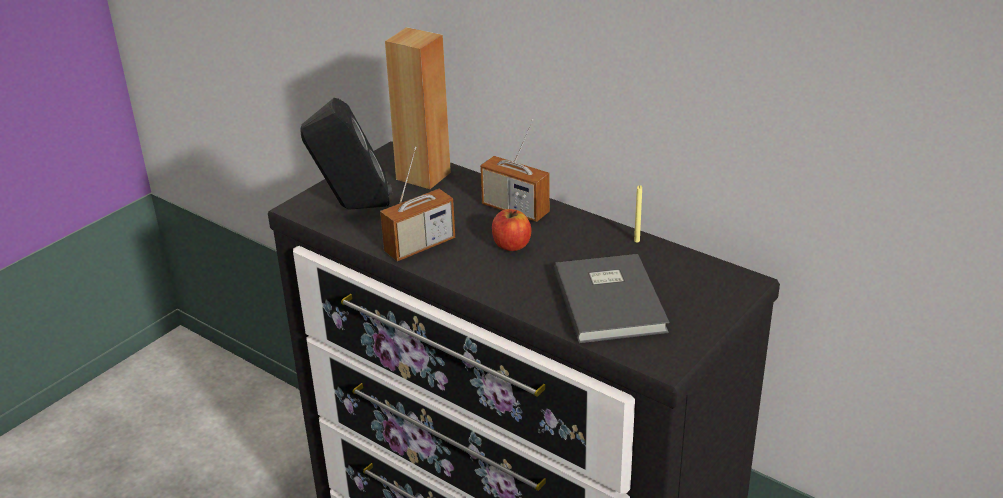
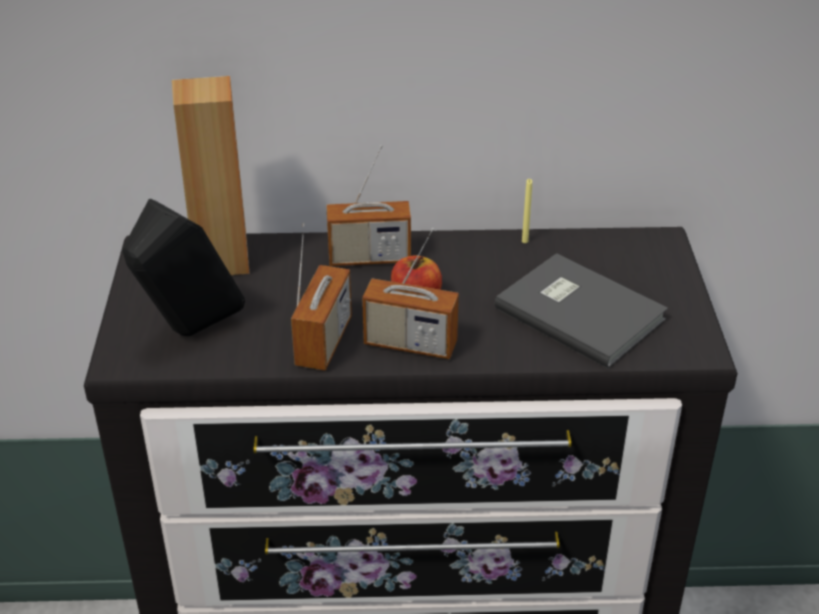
camera: 40 degrees left, 5 degrees up
(470, 270) = (410, 344): none -> radio

